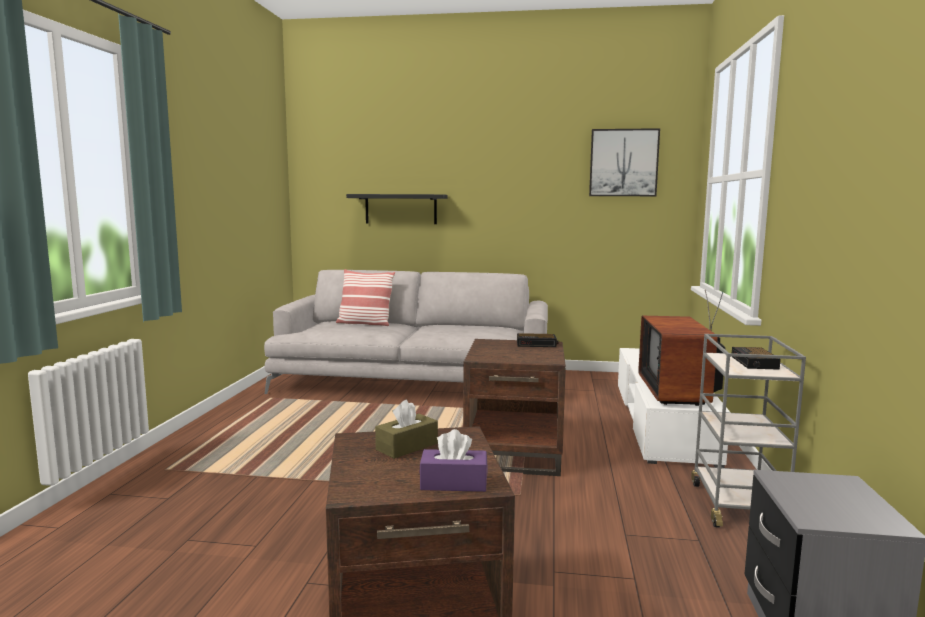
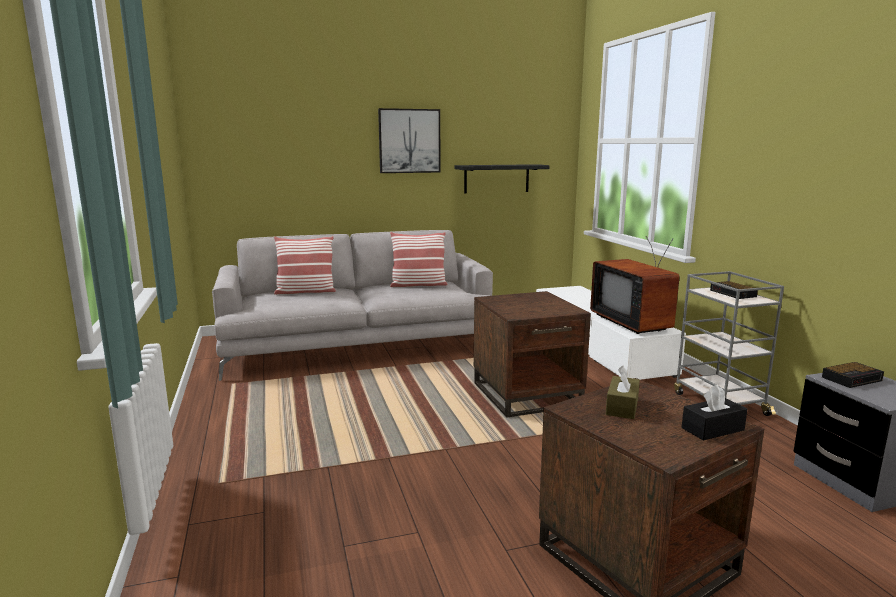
camera: 25 degrees left, 5 degrees up
(401, 209) = (314, 169): black shelf -> black shelf (496, 178)
(453, 483) = (712, 429): purple tissue box -> black tissue box
(475, 328) = (418, 285): none -> pillow
(537, 344) = (534, 296): alarm clock -> alarm clock (852, 379)
(623, 163) = (521, 123): picture -> picture (409, 141)

